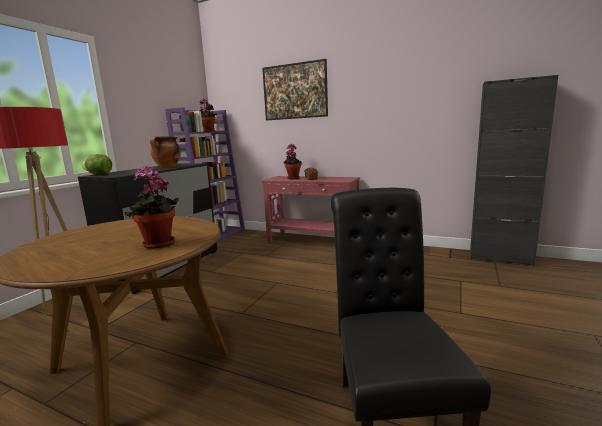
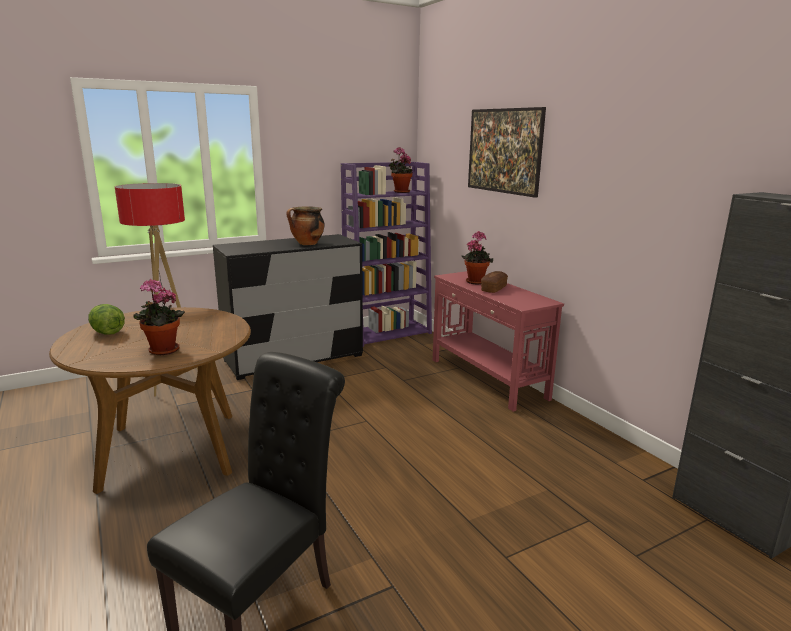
camera: 35 degrees right, 5 degrees up
(99, 174) = (231, 245): lettuce -> lettuce (107, 332)

